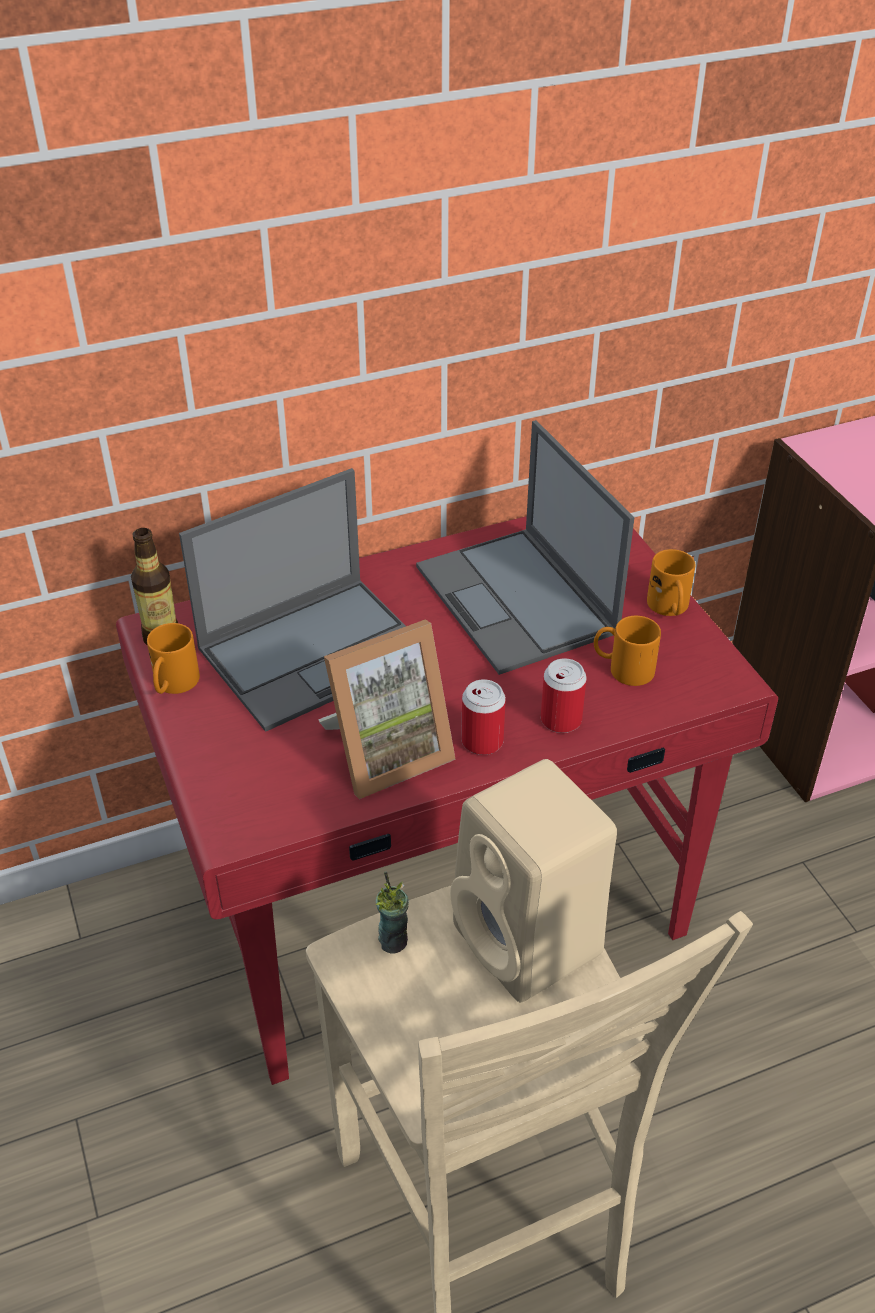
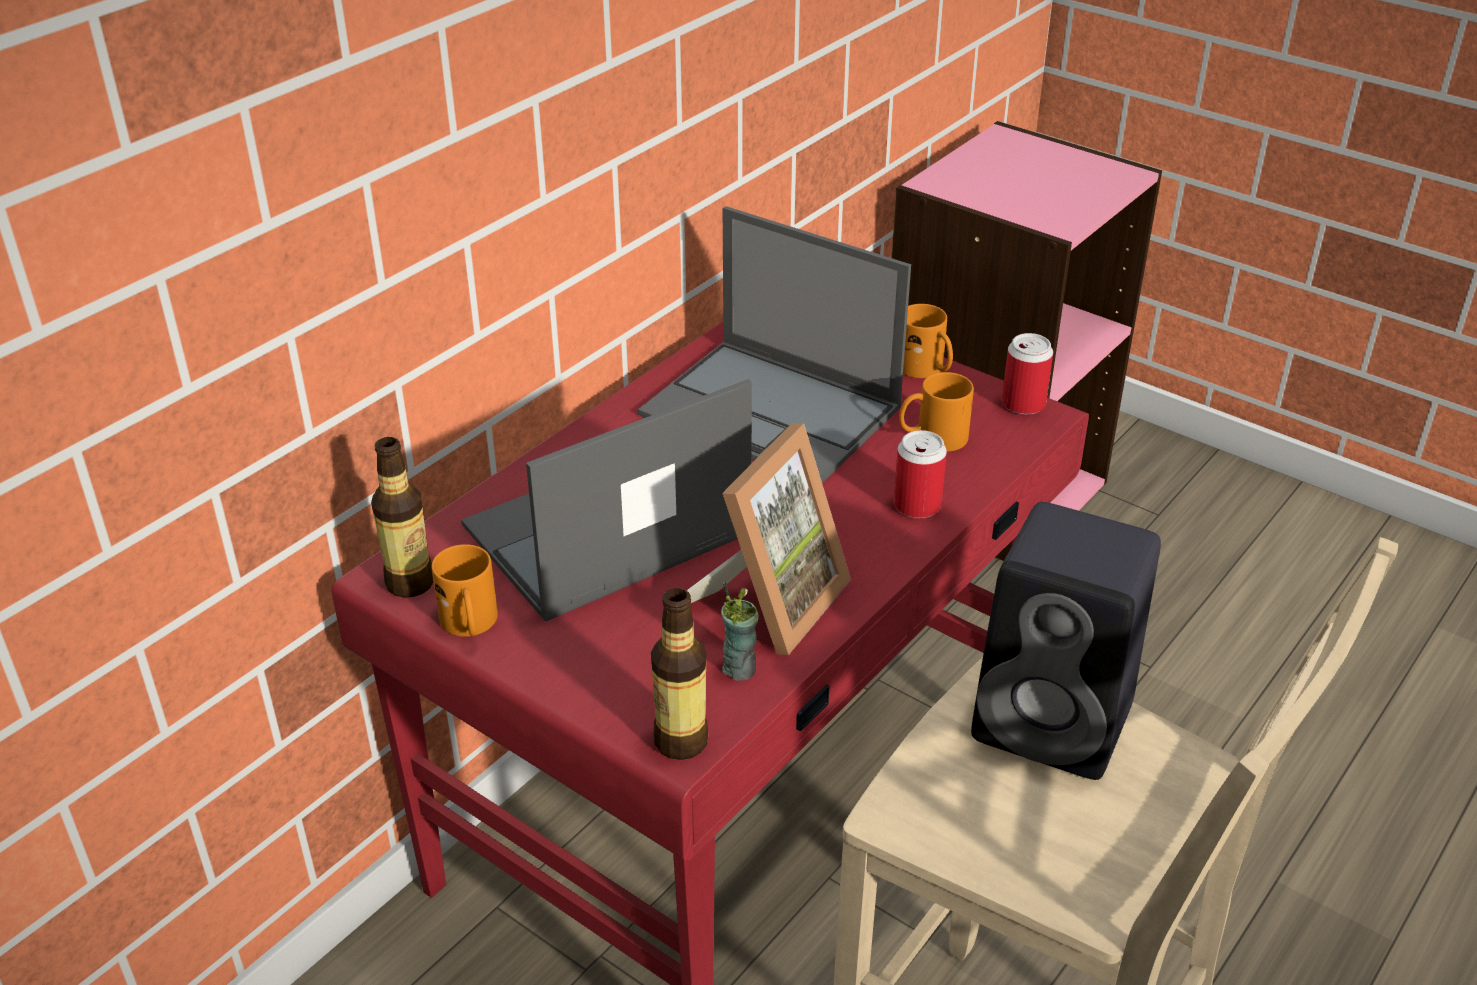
camera: 30 degrees left, 5 degrees down
(234, 831) = (681, 741): none -> bottle
(316, 651) = (604, 532): laptop -> laptop turned 150 degrees counterclockwise
(393, 940) = (925, 781): cup -> cup (739, 668)
(482, 741) = (859, 553): can -> can (1023, 404)
(531, 943) = (1057, 723): beige speaker -> black speaker

